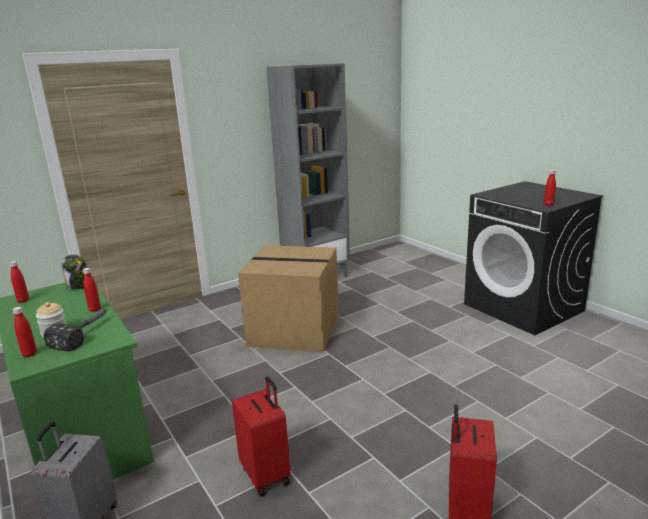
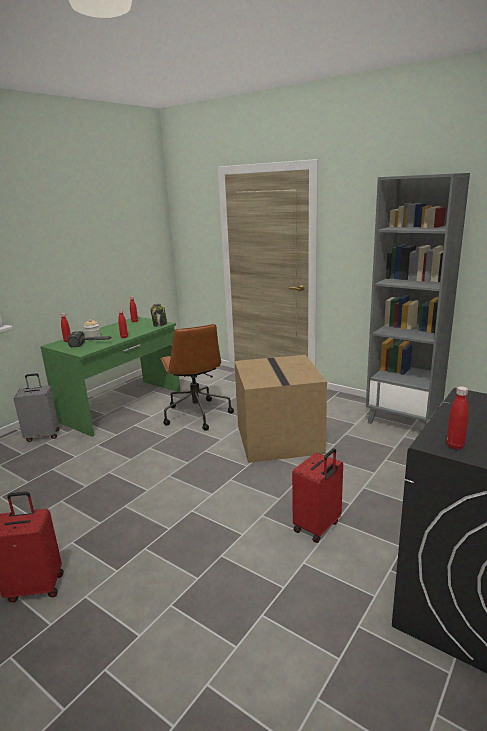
camera: 70 degrees right, 0 degrees up
(189, 368) = (196, 414): none -> brown office chair
(266, 474) = (79, 479): red suitcase -> red suitcase (318, 527)

